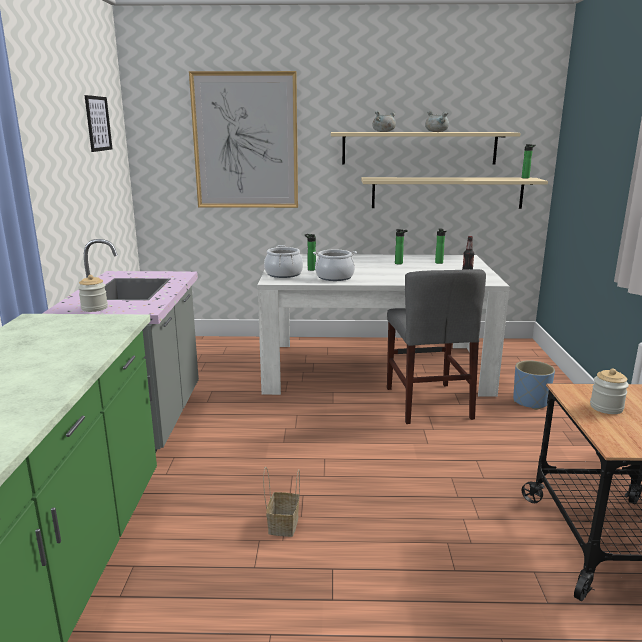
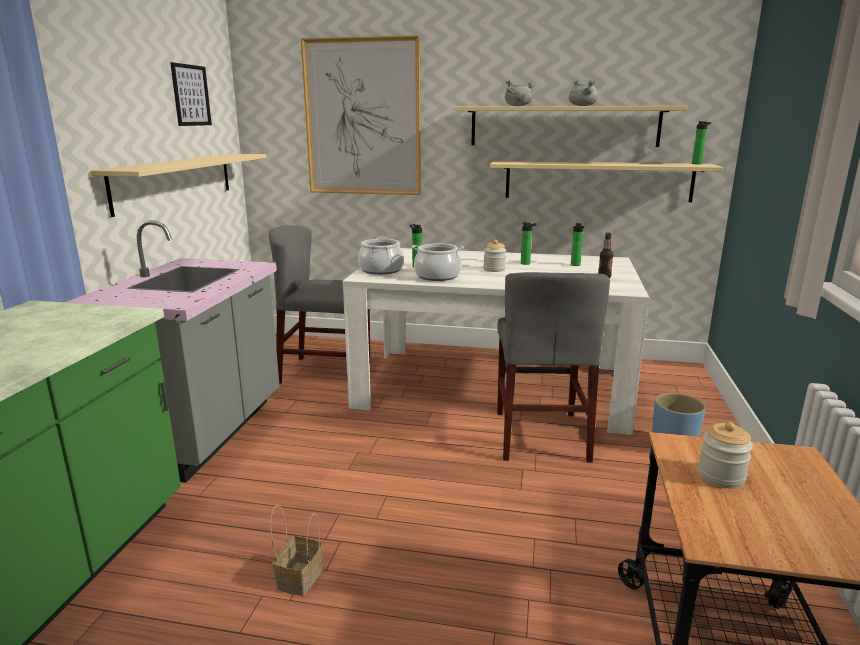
camera: 10 degrees right, 0 degrees up
(91, 201) = (175, 181): none -> beige shelf
(94, 308) = (126, 298): jar -> jar (494, 269)
(227, 366) = (325, 372): none -> grey chair

